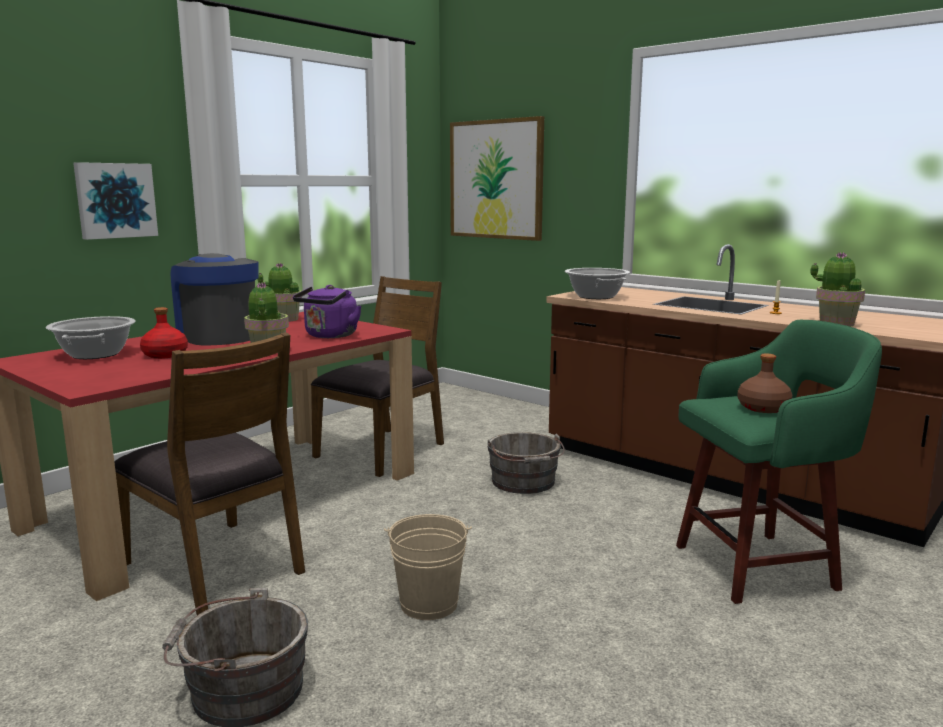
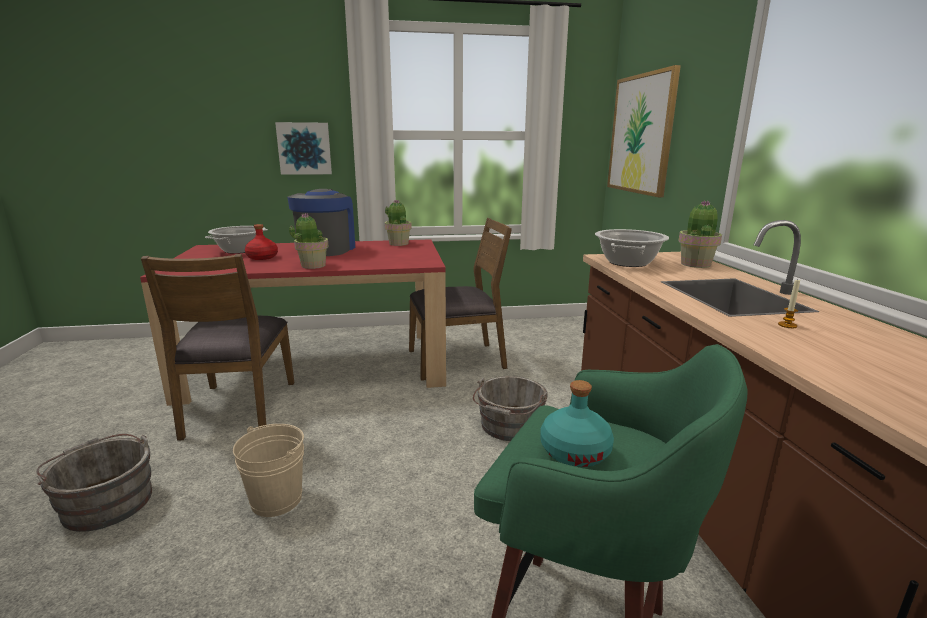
camera: 40 degrees right, 5 degrees up
(329, 336) = (380, 261): purple kettle -> none
(762, 408) = (574, 452): brown bottle -> turquoise bottle
(836, 323) = (836, 365): potted plant -> potted plant (695, 264)

